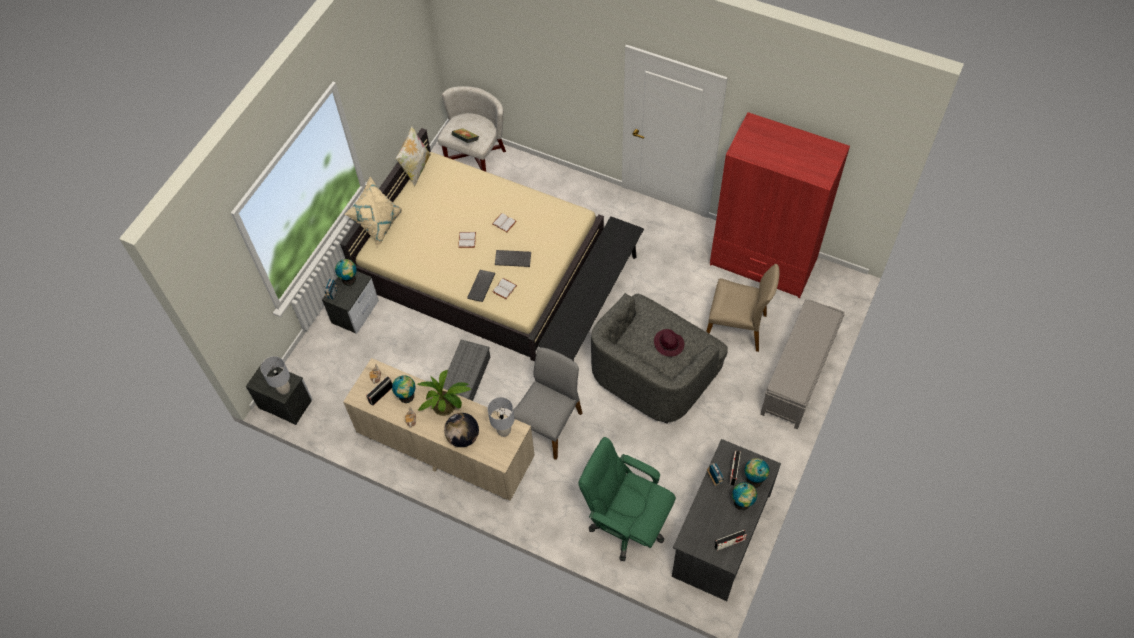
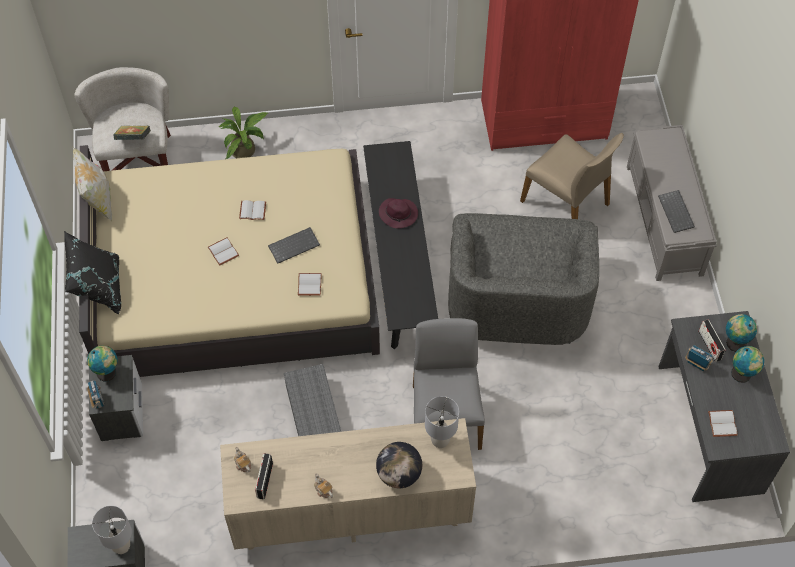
camera: 35 degrees left, 0 degrees up
(378, 224) = (98, 287): beige pillow -> black pillow
(407, 397) = (298, 466): globe -> none
(447, 407) = (354, 451): potted plant -> potted plant (246, 150)
(481, 287) = (281, 296): keyboard -> keyboard (677, 212)
(626, 524) = (606, 474): green office chair -> none
(669, 344) = (534, 251): purple hat -> purple hat (399, 214)
(701, 527) = (721, 423): none -> white book
(729, 543) = (761, 423): radio -> none
(736, 327) = (566, 202): beige chair -> beige chair turned 60 degrees clockwise

